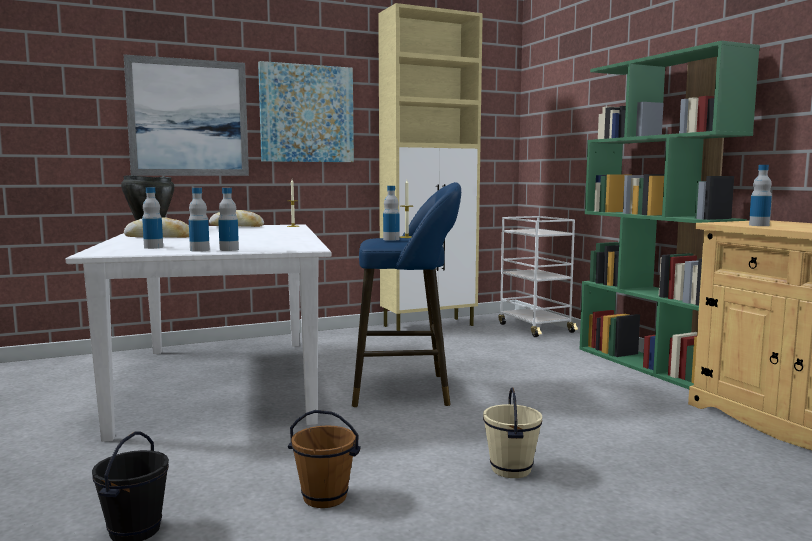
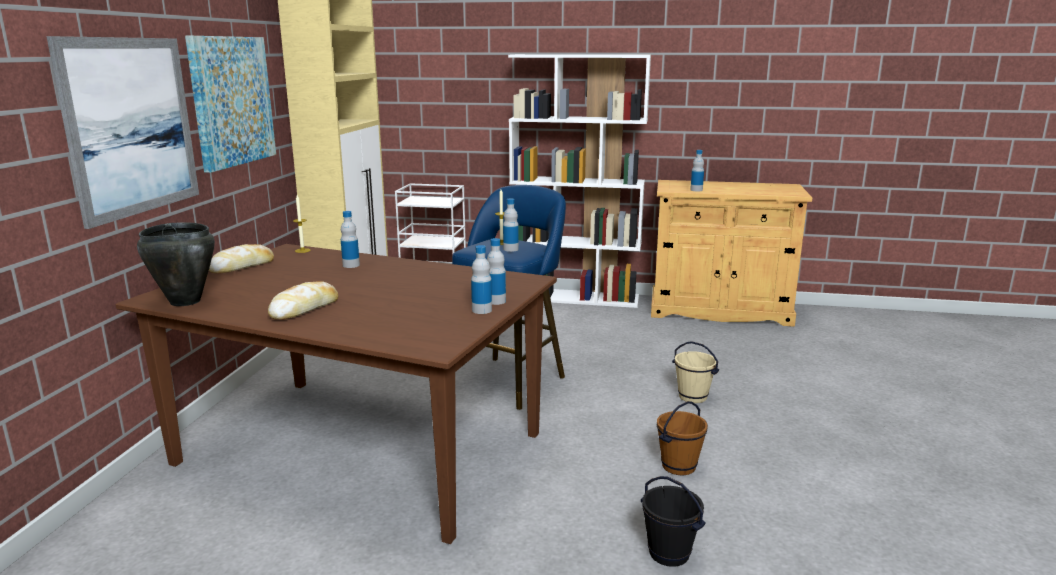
camera: 55 degrees left, 10 degrees up
(153, 247) = (420, 322): bottle -> bottle (351, 265)
(220, 382) = (359, 449): white dining table -> brown dining table
(651, 366) = (575, 297): green bookcase -> white bookcase

